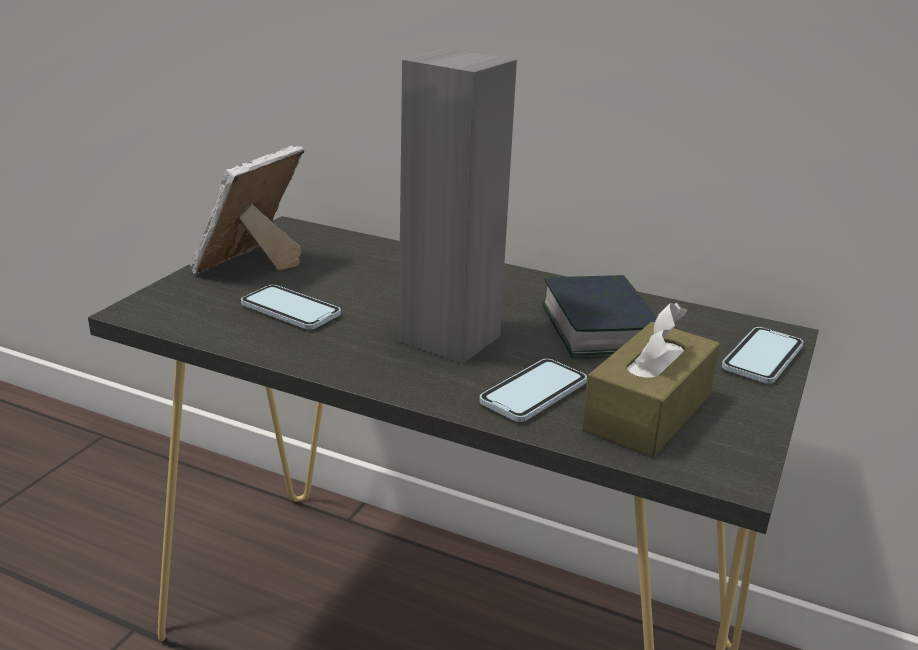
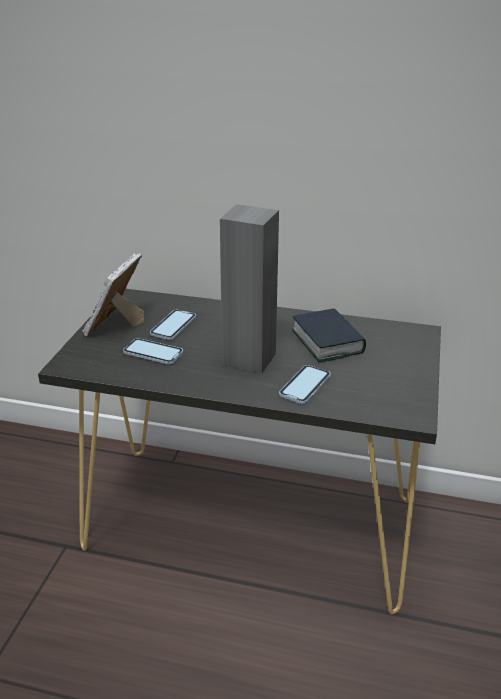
camera: 10 degrees left, 5 degrees up
(648, 412) = (366, 388): brown tissue box -> none
(762, 358) = (415, 348): phone -> phone (173, 326)

